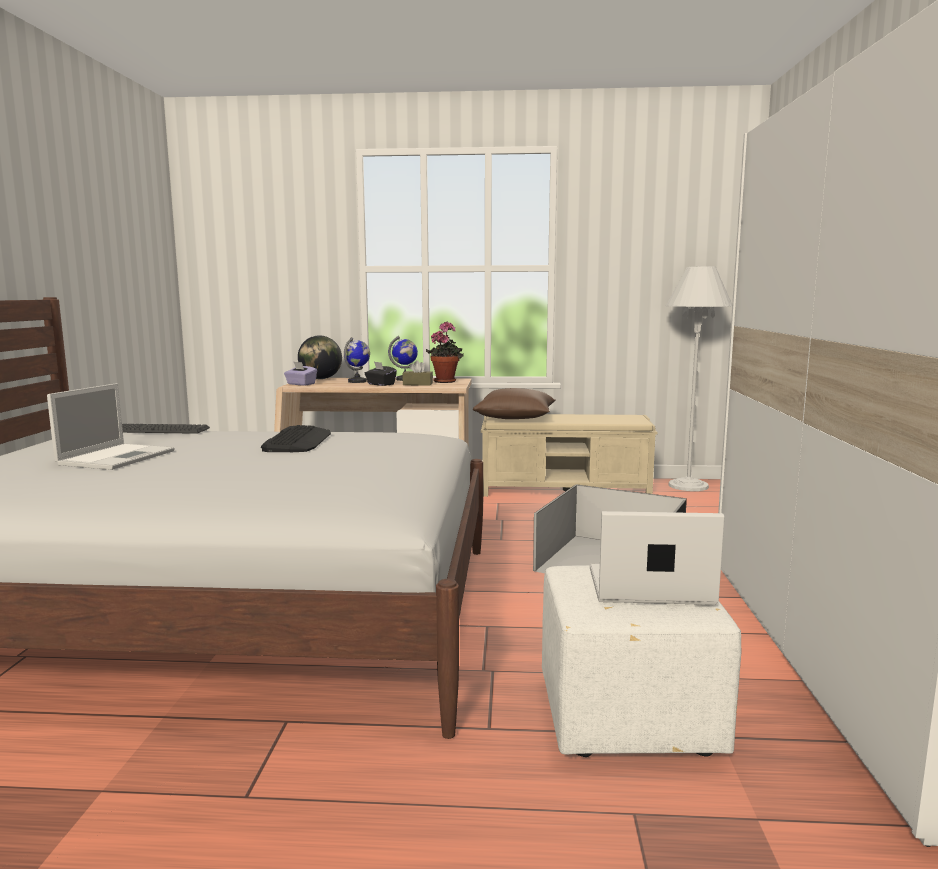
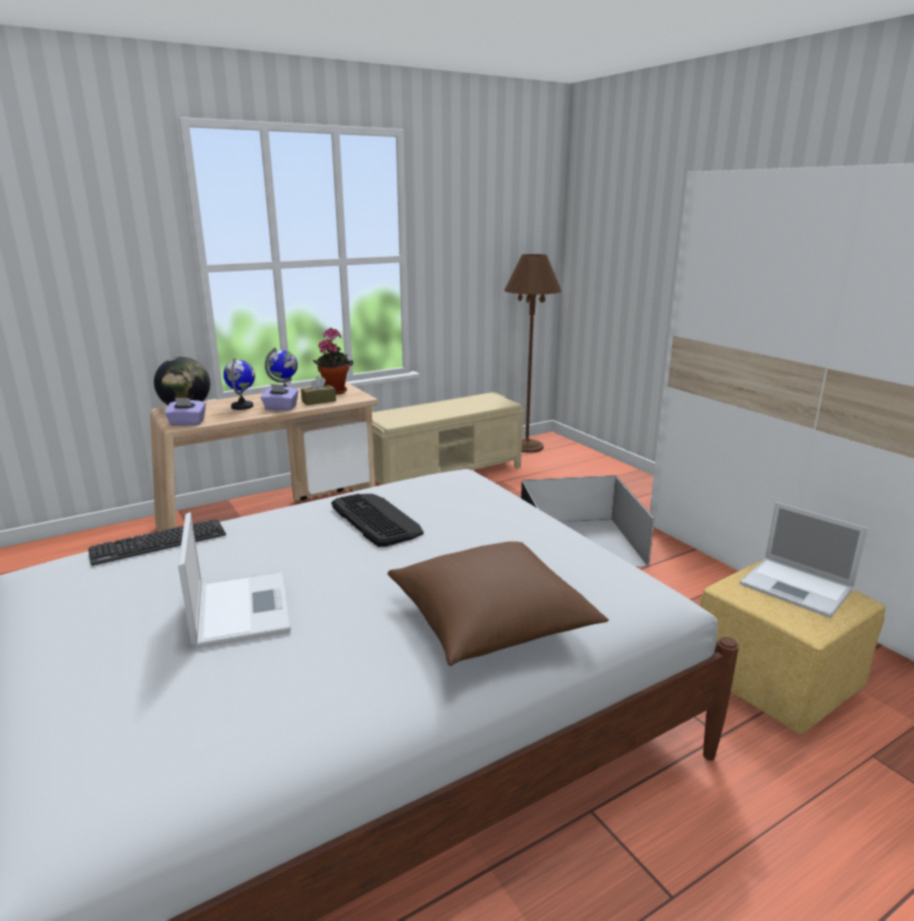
camera: 35 degrees left, 10 degrees up
(380, 384) = (280, 408): black tissue box -> purple tissue box
(515, 418) = (402, 417): brown pillow -> brown pillow (490, 622)
(627, 719) = (776, 684): white ottoman -> yellow ottoman
(647, 587) = (798, 587): laptop -> laptop turned 105 degrees counterclockwise
(688, 486) = (526, 446): white floor lamp -> brown floor lamp

